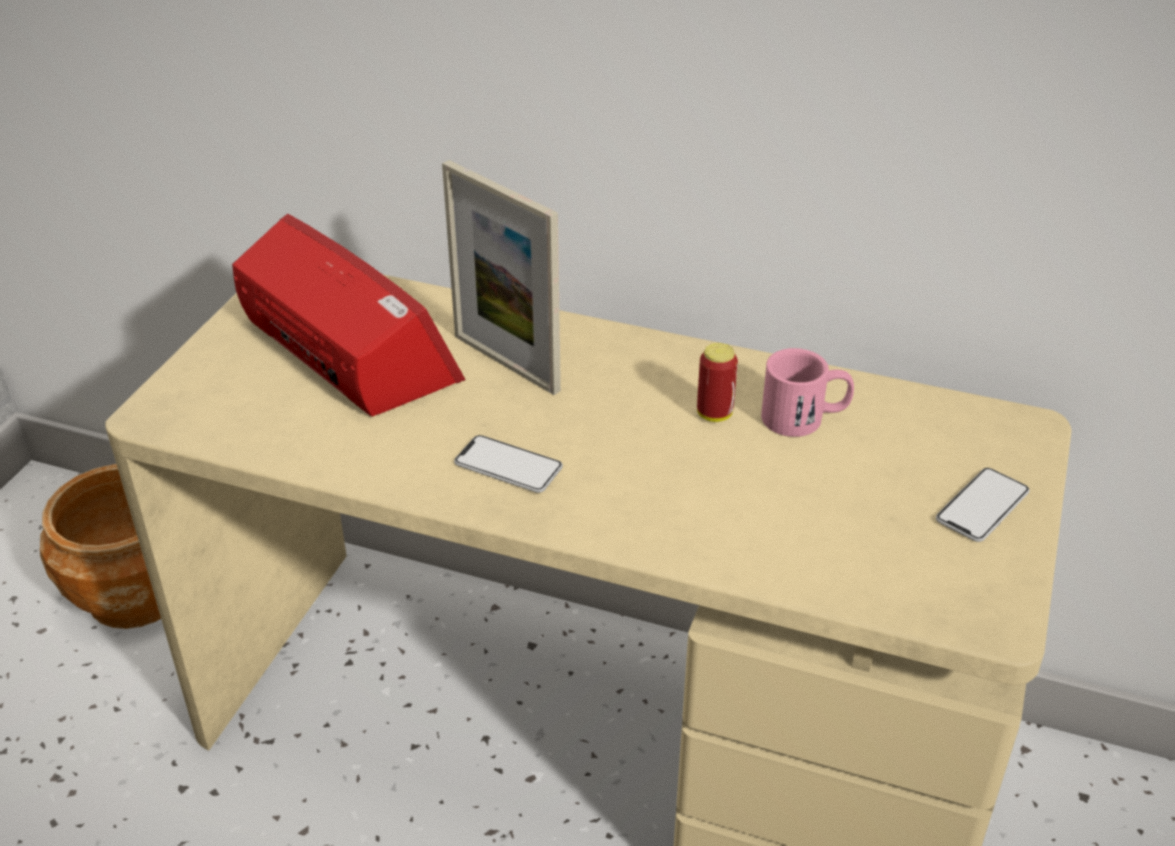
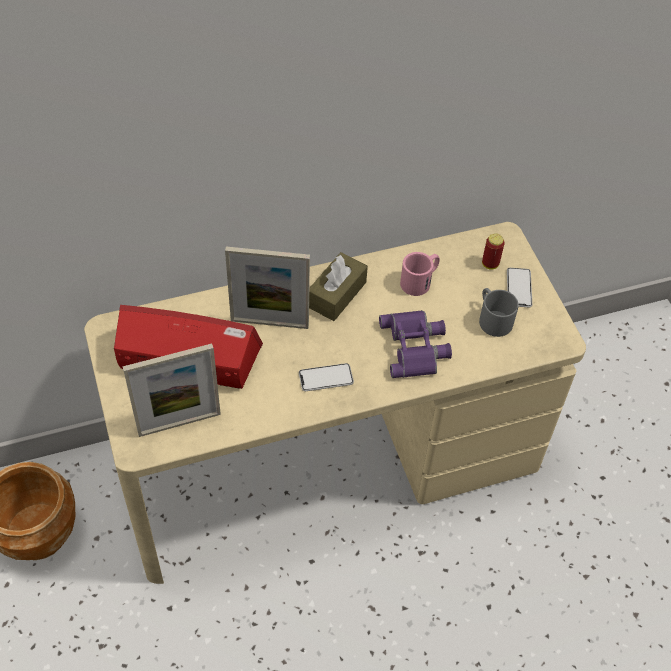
camera: 40 degrees left, 15 degrees up
(241, 415) = (179, 423): none -> picture frame
(646, 375) = (336, 294): none -> brown tissue box
(700, 498) = (416, 347): none -> purple binoculars
(714, 414) = (383, 300): can -> can (490, 264)
(883, 524) = (492, 318): none -> grey mug

